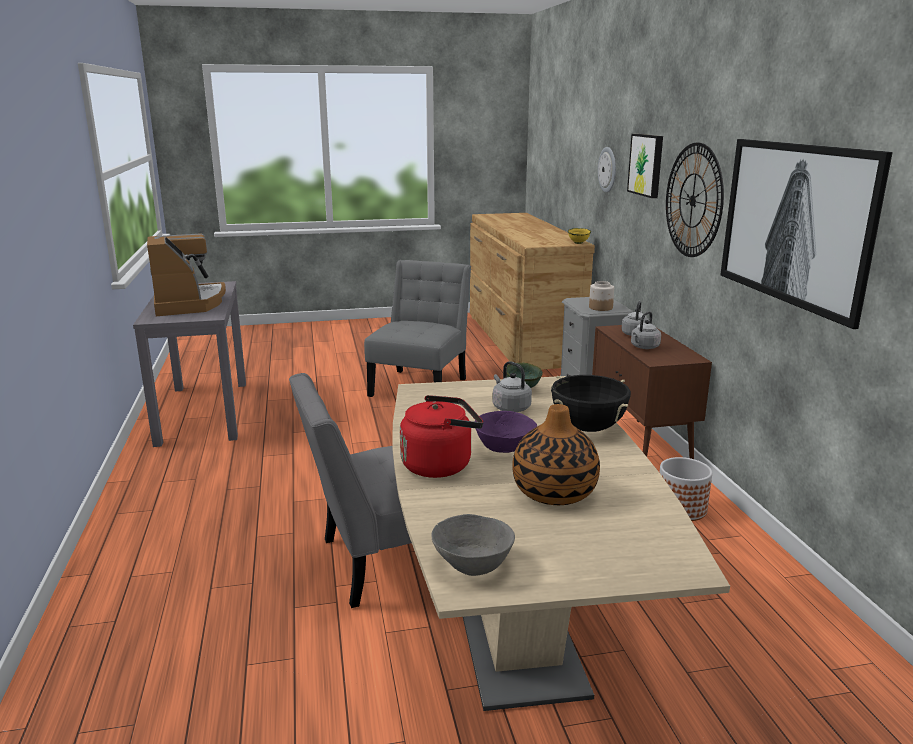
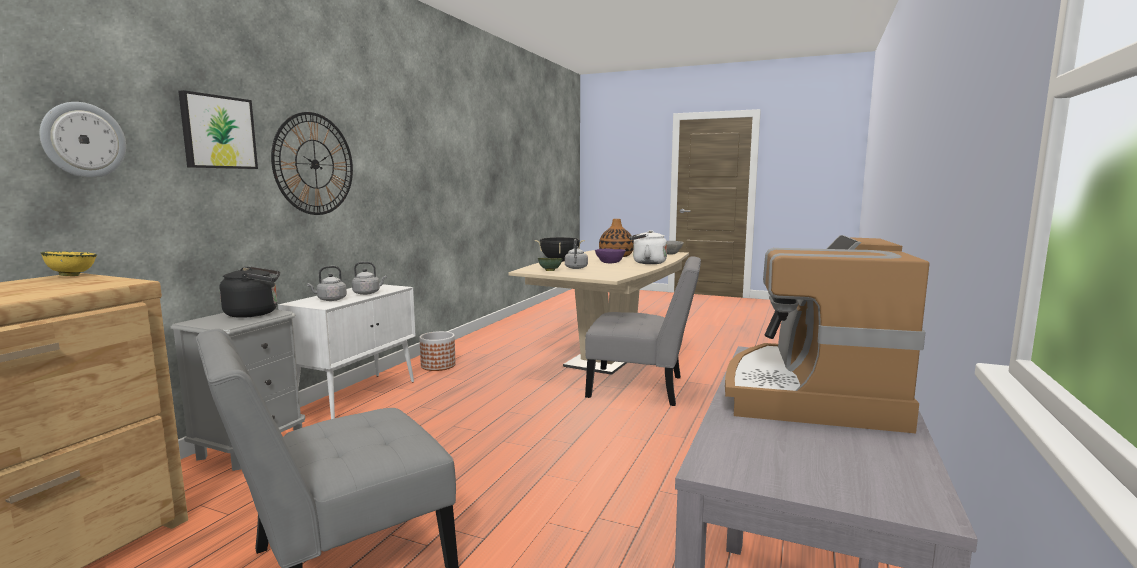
camera: 145 degrees left, 10 degrees down
(440, 465) = (647, 263): red kettle -> white kettle
(600, 308) = (255, 313): jar -> black kettle
(640, 447) = (358, 396): brown cabinet -> white cabinet
(794, 224) = (409, 166): picture -> none

